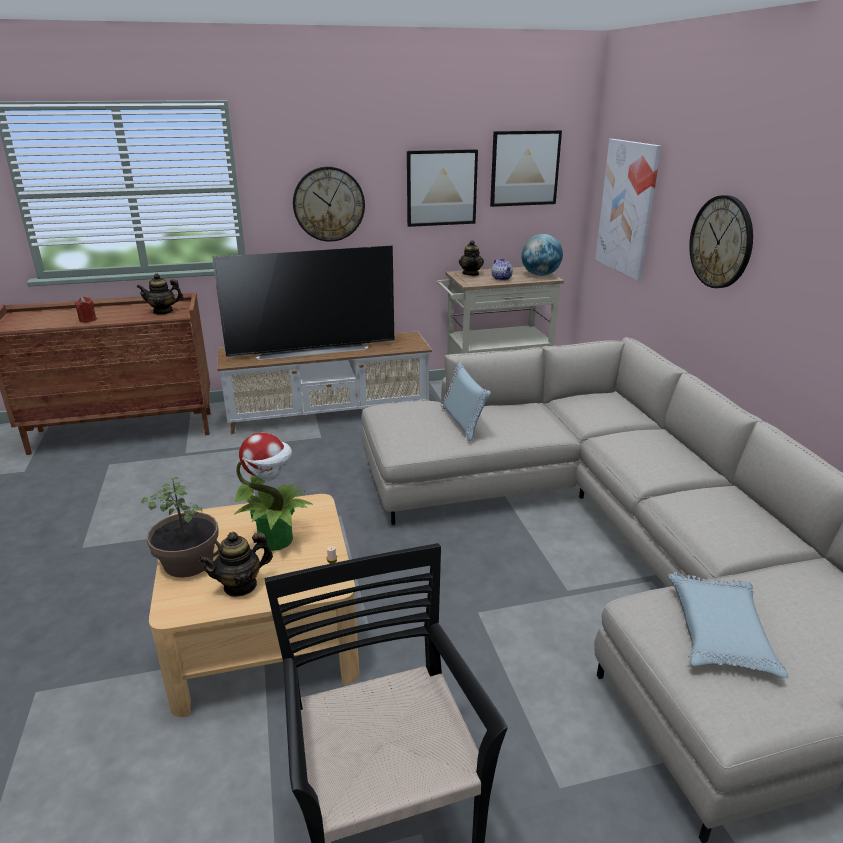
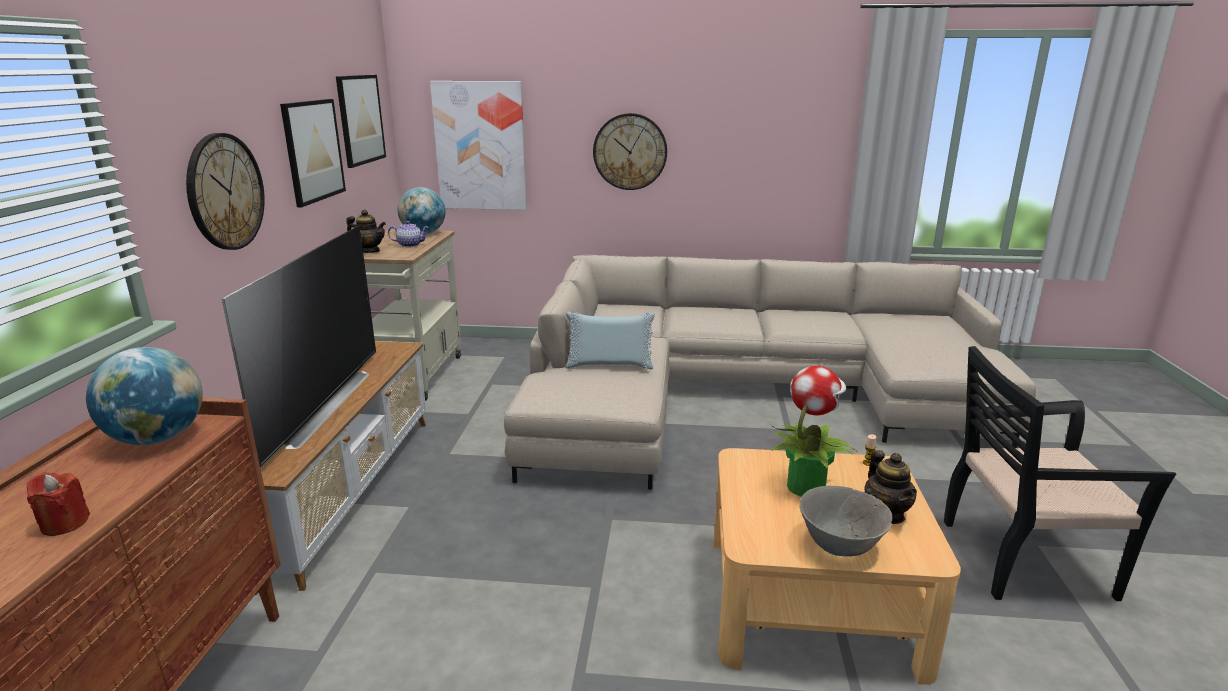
camera: 70 degrees left, 5 degrees down
(163, 311) = (158, 438): teapot -> globe
(189, 561) = (839, 545): potted plant -> grey bowl
(720, 629) = (932, 351): blue pillow -> none

